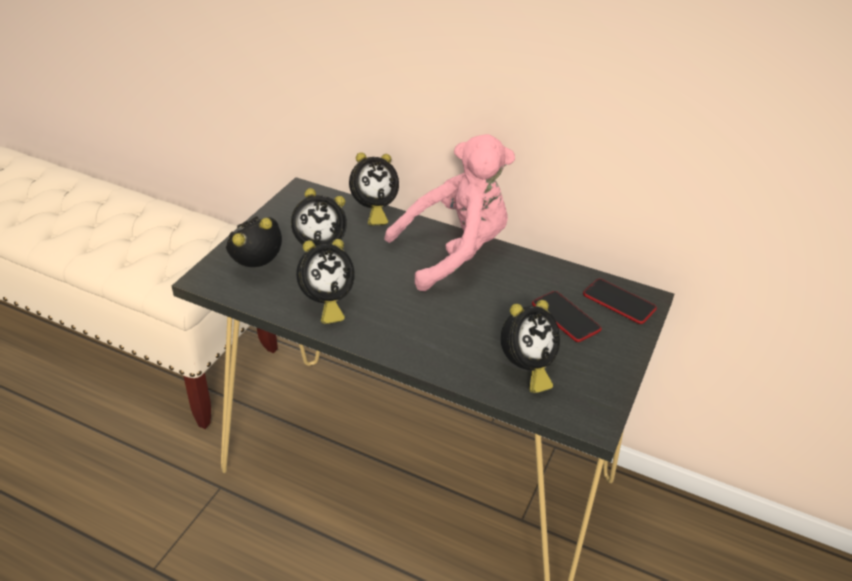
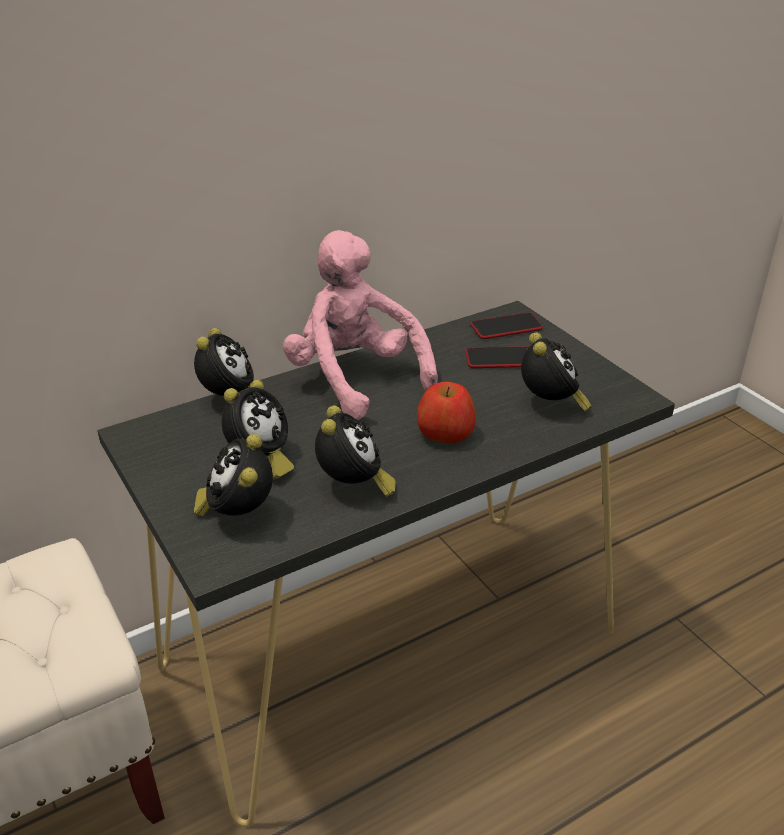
camera: 55 degrees left, 5 degrees down
(428, 324) = (445, 433): none -> apple
(454, 253) = (355, 379): pink plush toy -> pink plush toy turned 45 degrees counterclockwise

